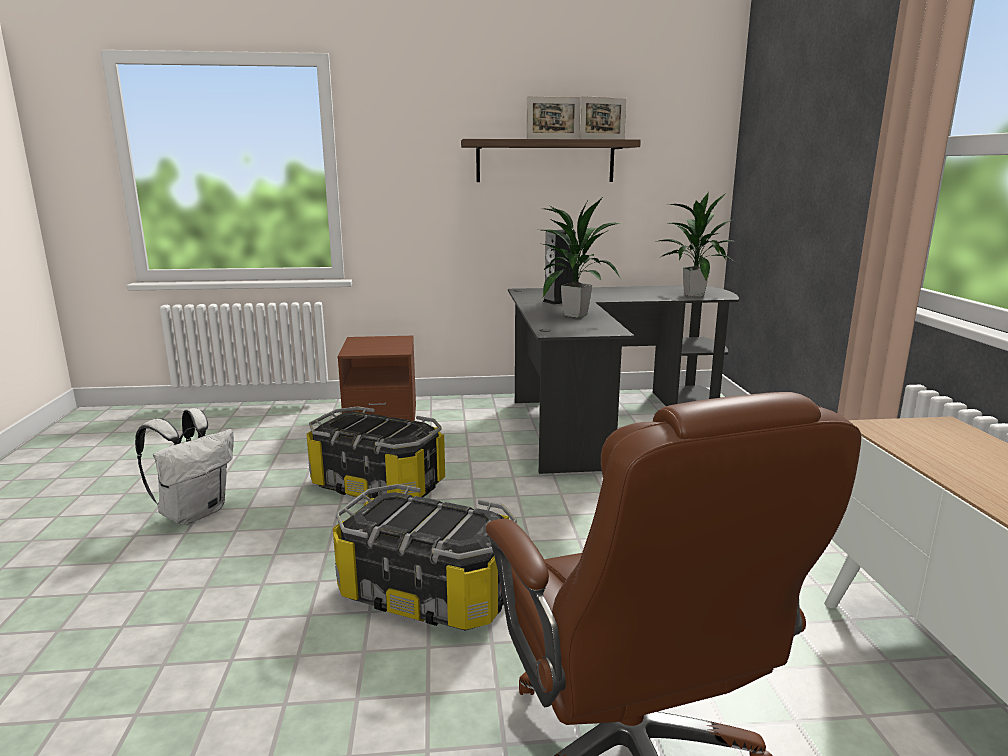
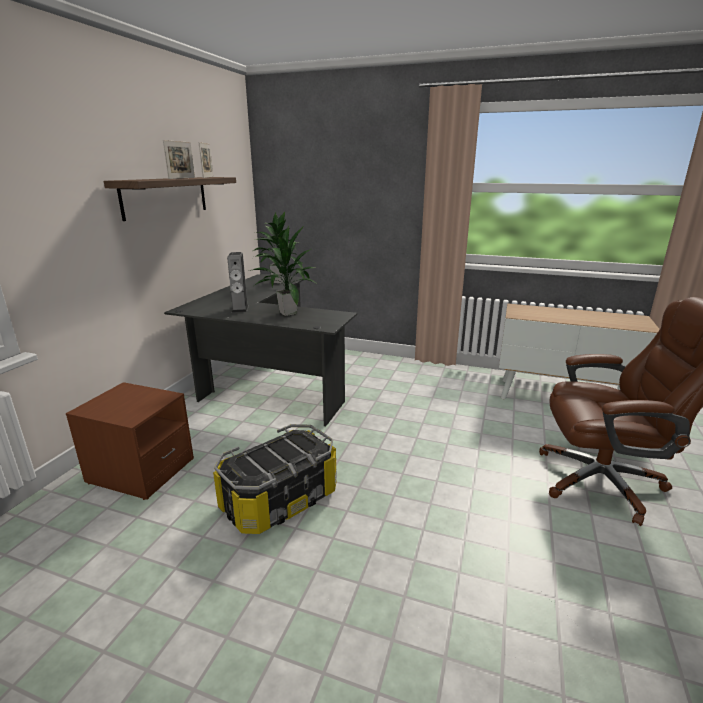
camera: 65 degrees left, 5 degrees up
(194, 512) = (229, 643): white backpack -> none
(429, 593) = (452, 508): storage box -> none

